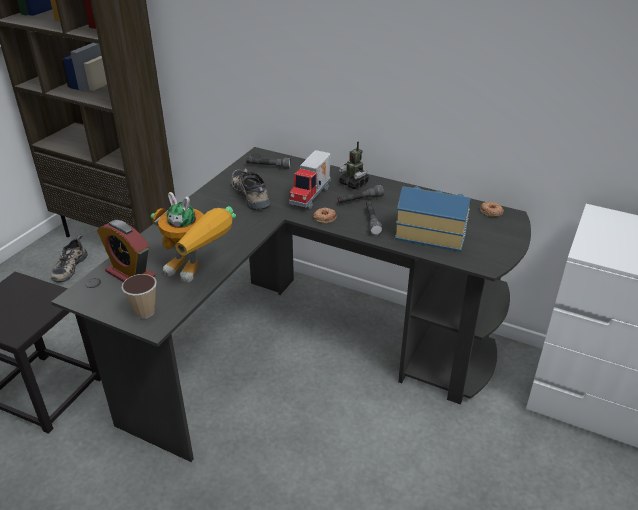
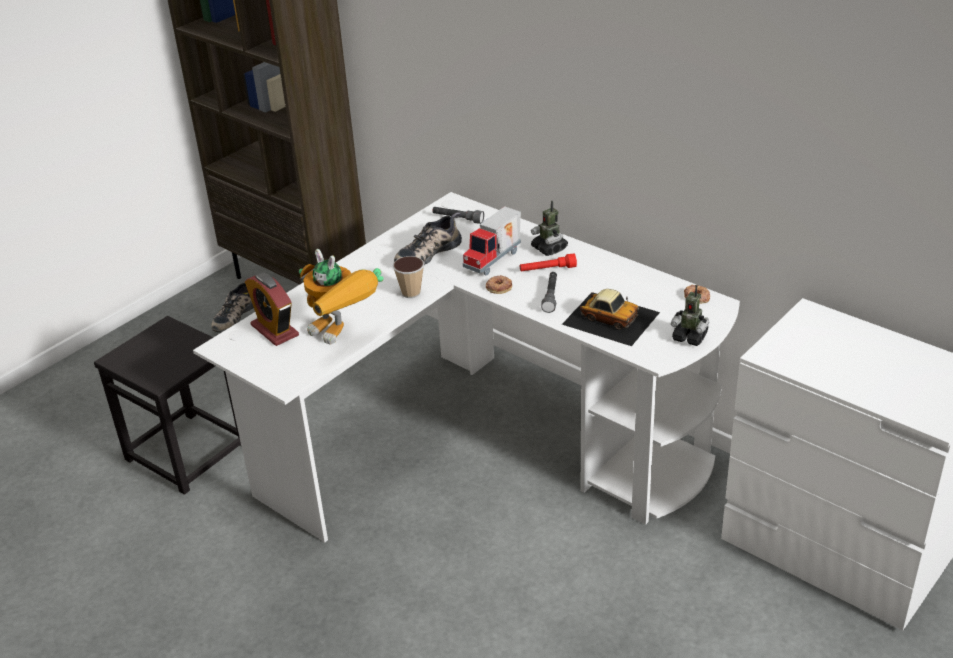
camera: 15 degrees right, 0 degrees up
(144, 312) = (279, 370): cup -> cup (411, 293)
(252, 194) = (427, 252): shoe -> shoe turned 120 degrees counterclockwise
(306, 349) = (483, 442): black desk -> white desk
(359, 200) = (547, 270): grey flashlight -> red flashlight
(430, 234) = (610, 318): toy house -> toy car
(503, 244) = (690, 337): none -> toy robot

